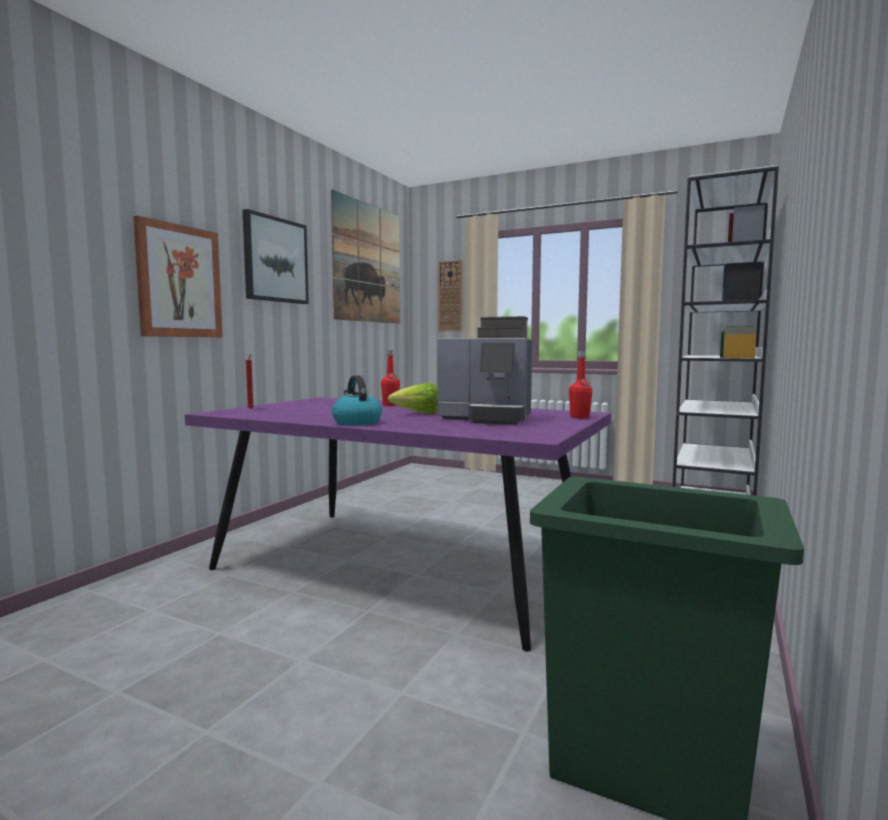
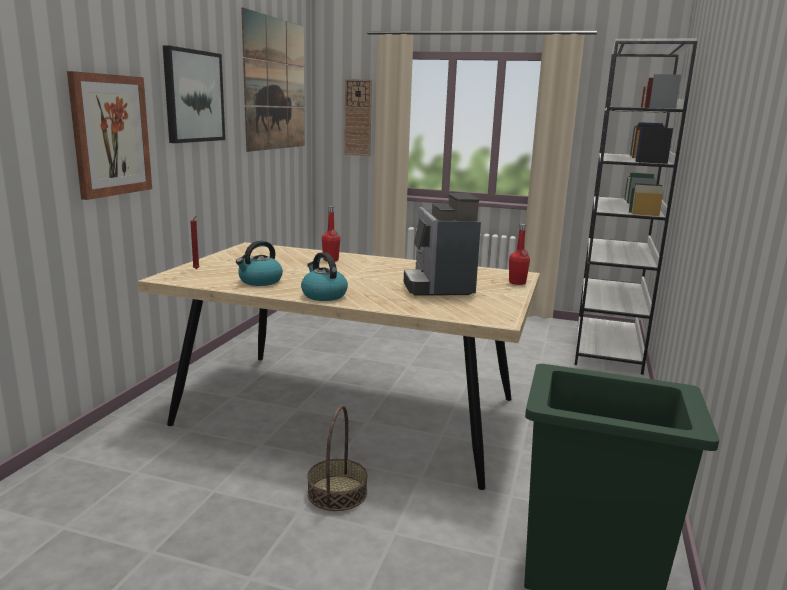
camera: 10 degrees left, 10 degrees up
(302, 415) = (260, 281): none -> kettle
(352, 643) = (337, 492): none -> basket
(400, 564) = (348, 411): purple dining table -> beige dining table
(418, 414) = (369, 278): lettuce -> none
(488, 418) = (439, 286): coffee machine -> coffee machine turned 75 degrees clockwise

